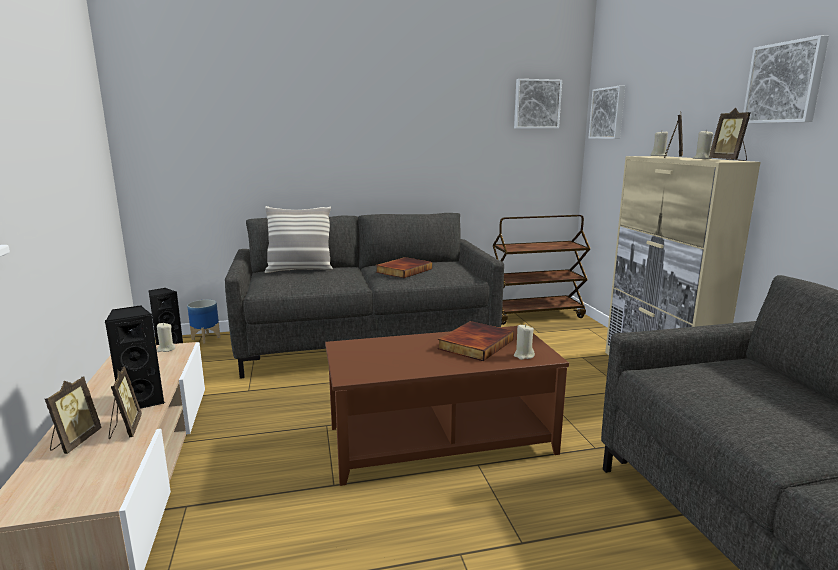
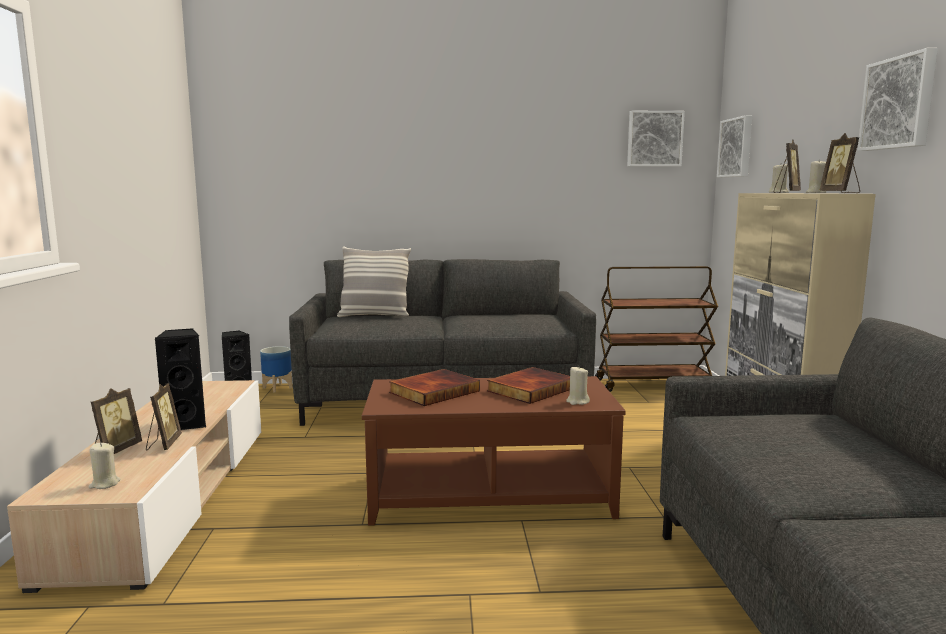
camera: 10 degrees right, 5 degrees down
(166, 349) = (224, 384): beige candle -> beige candle (104, 484)
(403, 270) = (485, 319): book -> book (434, 391)

